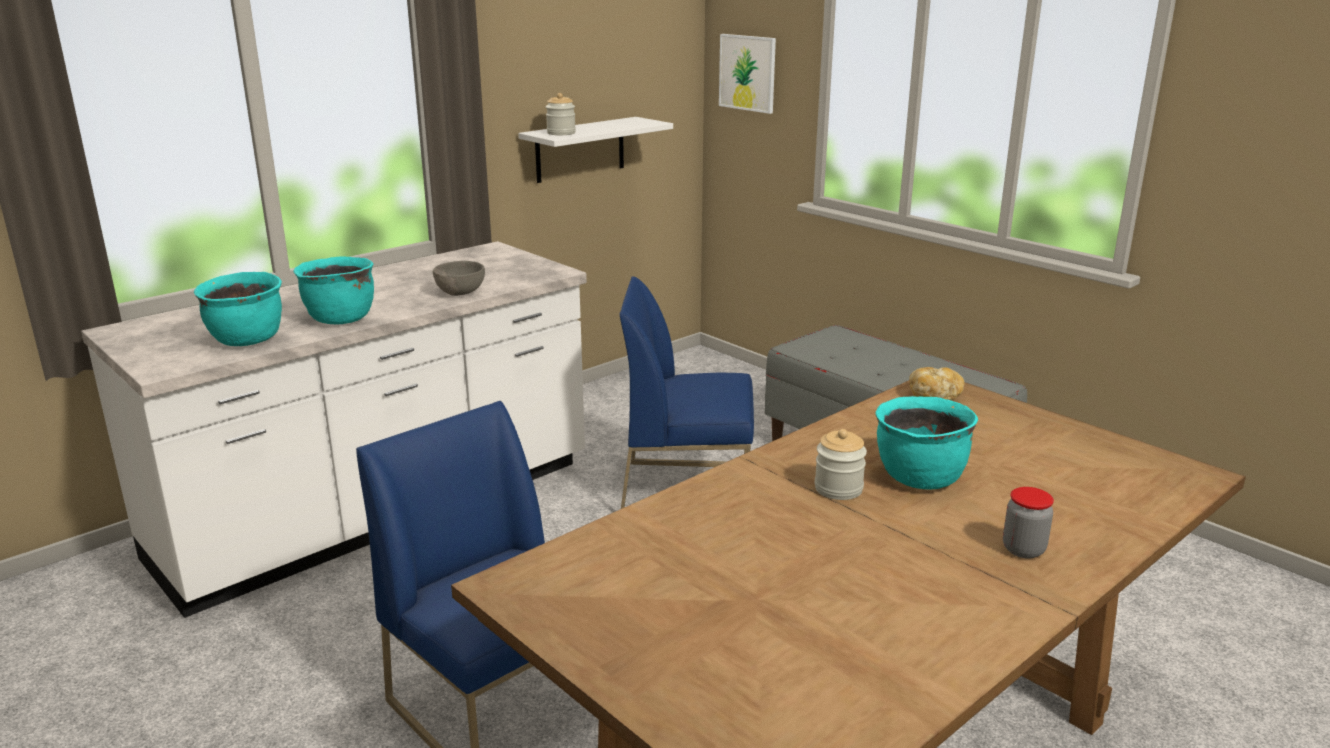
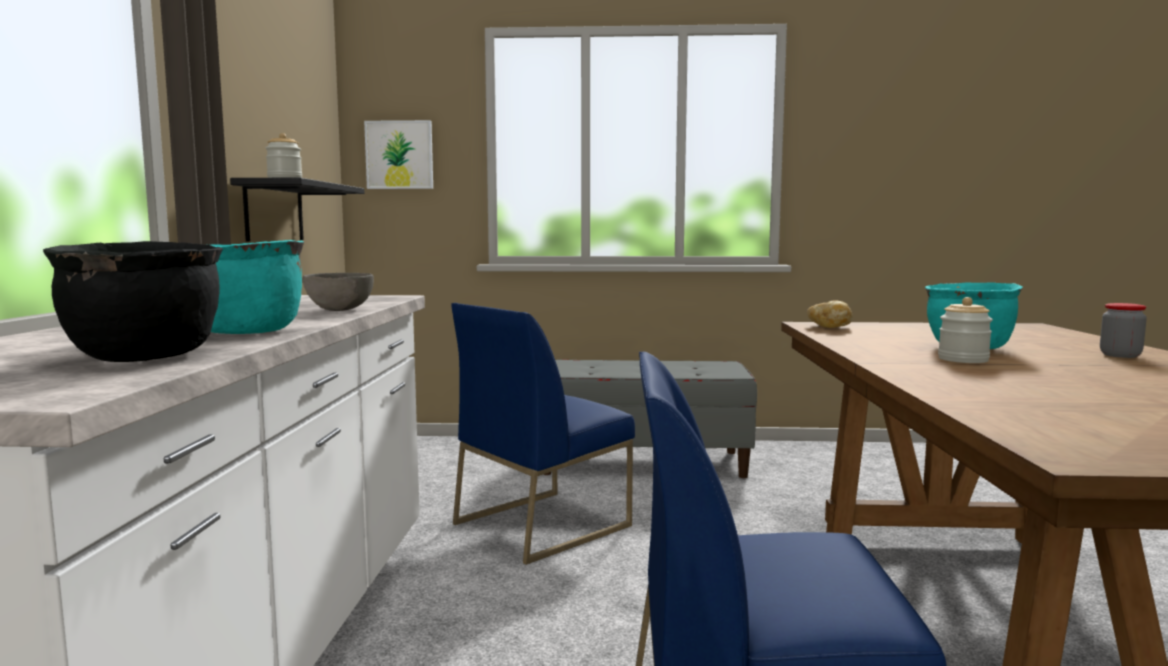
camera: 45 degrees left, 15 degrees down
(247, 340) = (147, 357): turquoise cooking pot -> black cooking pot
(580, 149) = (274, 212): white shelf -> black shelf

